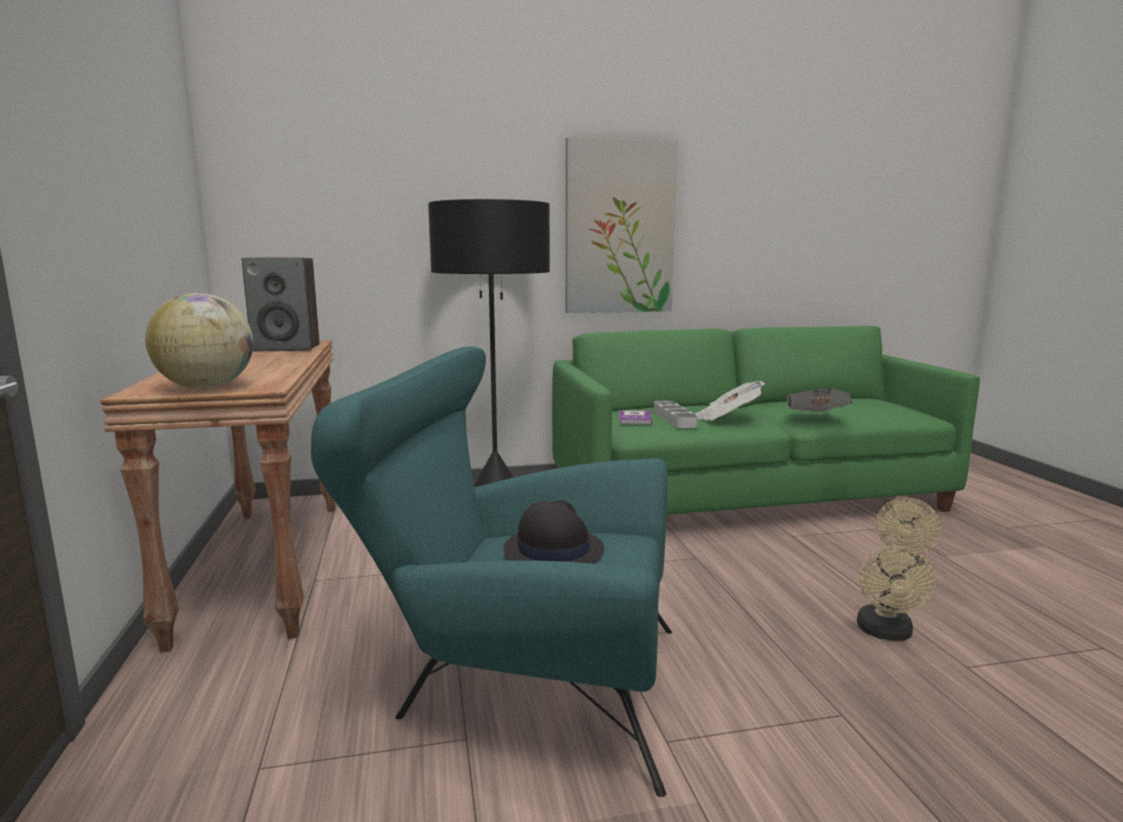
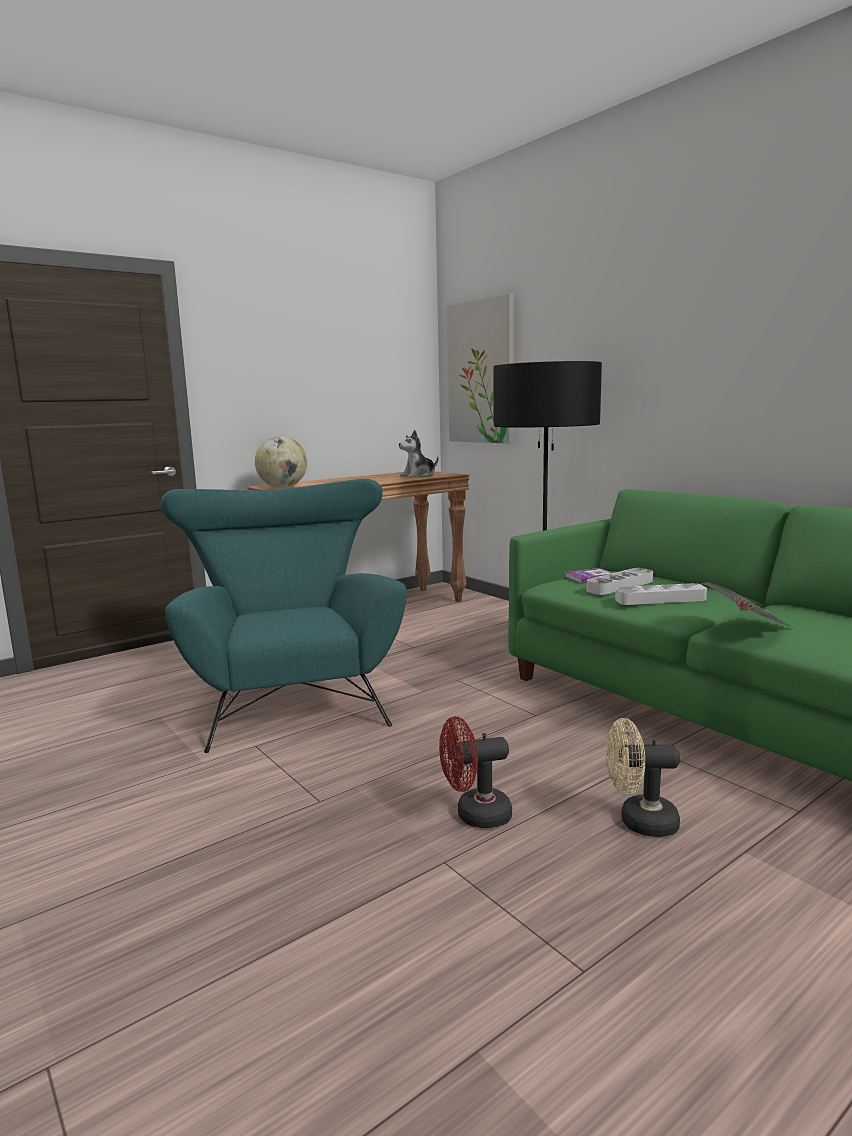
camera: 65 degrees right, 0 degrees up
(287, 348) = (418, 476): speaker -> plush toy
(553, 550) = (297, 614): black hat -> none
(619, 228) = (705, 377): picture -> picture (481, 372)
(726, 419) = (660, 599): newspaper -> grey tray
(886, 633) = (475, 815): beige fan -> red fan

